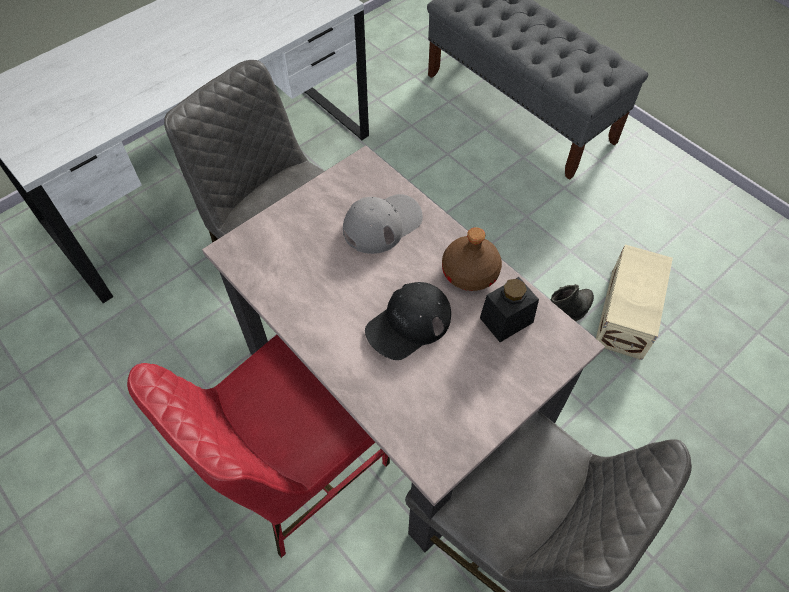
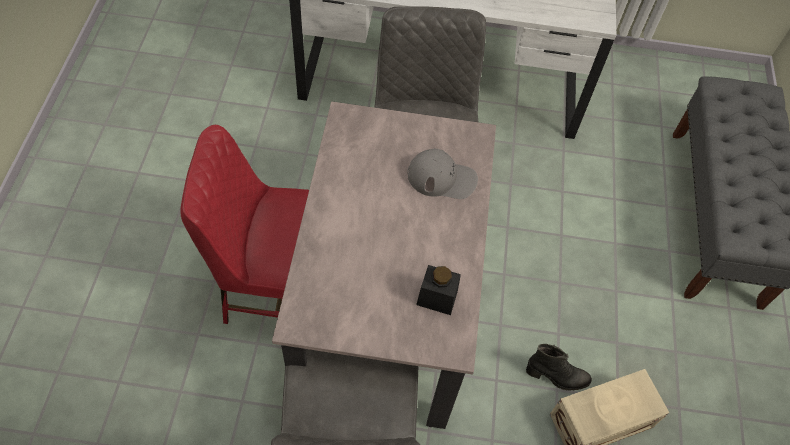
camera: 45 degrees right, 0 degrees up
(408, 324) = (381, 244): black cap -> none
(470, 272) = (454, 252): brown bottle -> none

